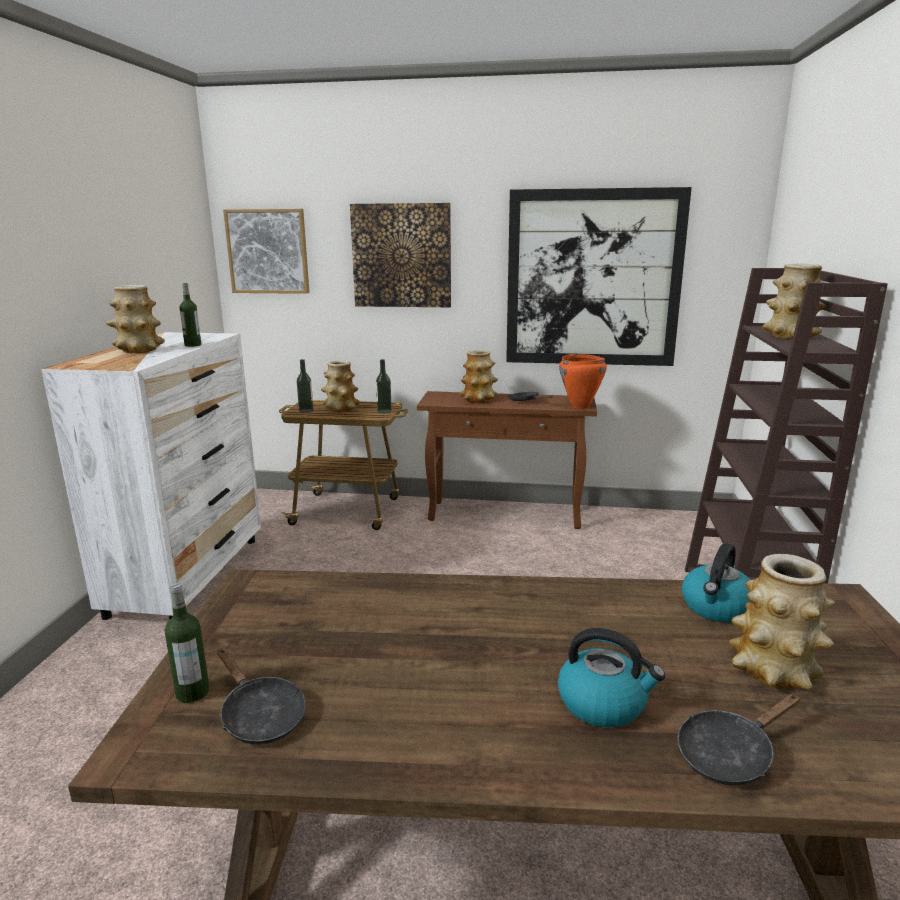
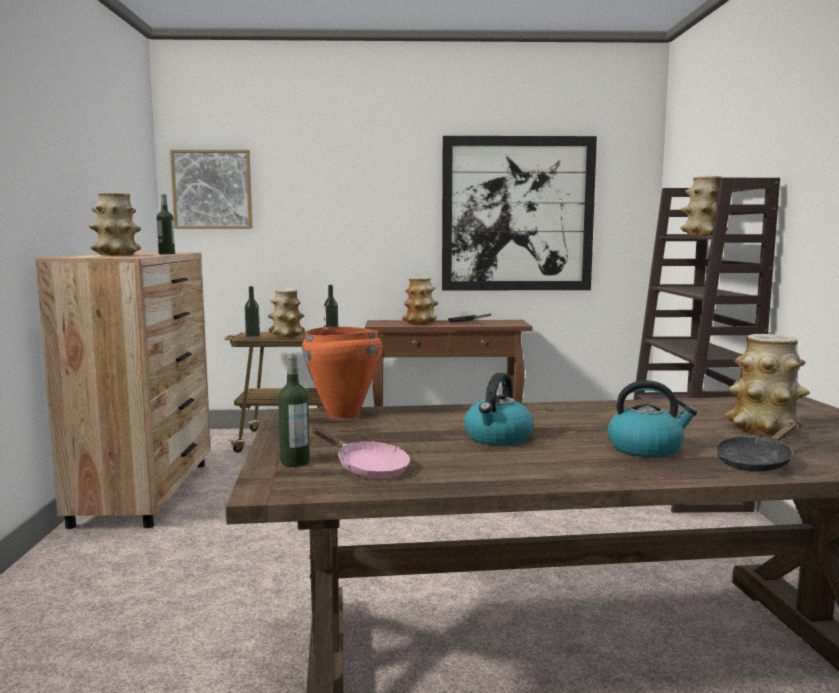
camera: 10 degrees left, 10 degrees down
(189, 575) = (145, 492): white dresser -> brown dresser
(260, 715) = (367, 468): black frying pan -> pink frying pan
(401, 256) = (343, 194): picture -> none
(580, 406) = (515, 324): orange cooking pot -> orange cooking pot (342, 415)
(717, 608) = (701, 408): kettle -> kettle (498, 438)

